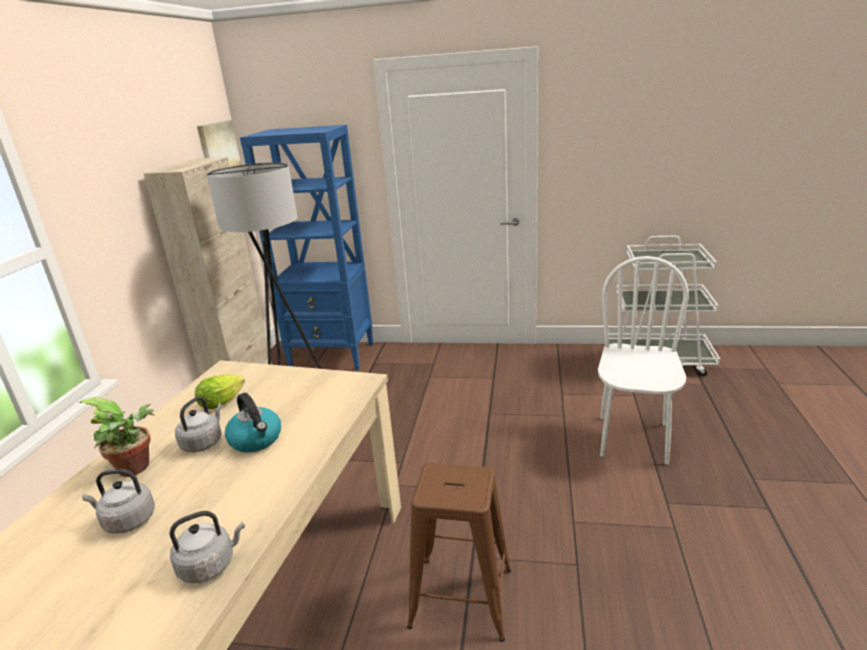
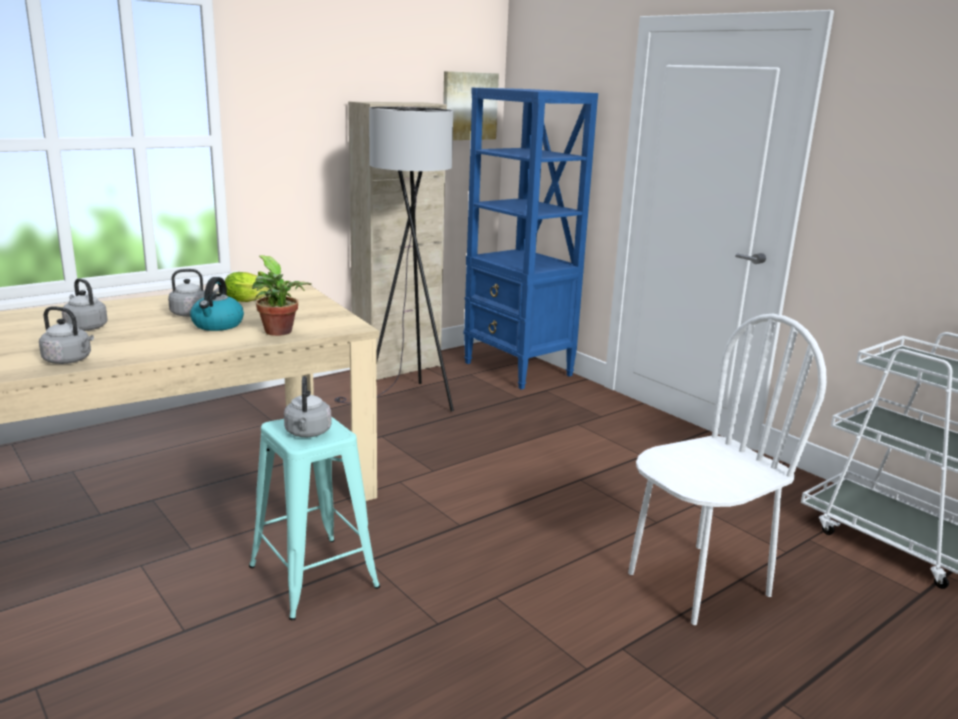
camera: 40 degrees right, 5 degrees down
(138, 467) = (140, 309): potted plant -> potted plant (280, 332)
(461, 488) = (308, 433): none -> grey kettle
(461, 597) = (313, 577): brown stool -> turquoise stool

